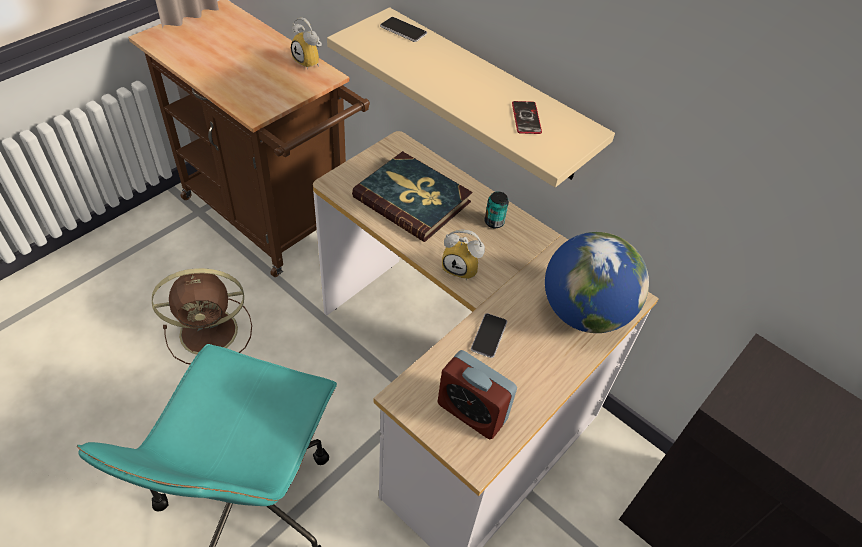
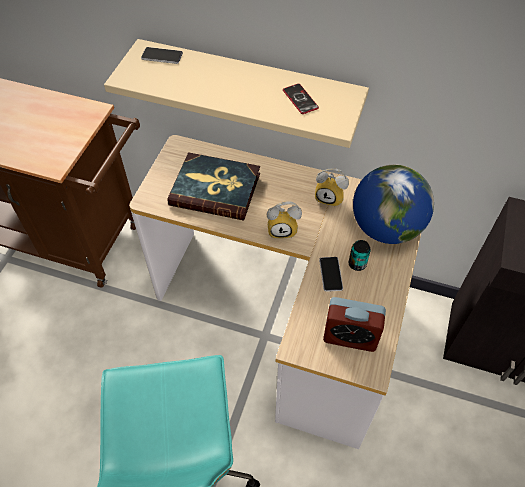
camera: 20 degrees left, 5 degrees up
(211, 331) = (74, 353): brown fan -> none
(310, 62) = (73, 103): alarm clock -> alarm clock (330, 197)
(494, 222) = (286, 183): can -> can (357, 264)

